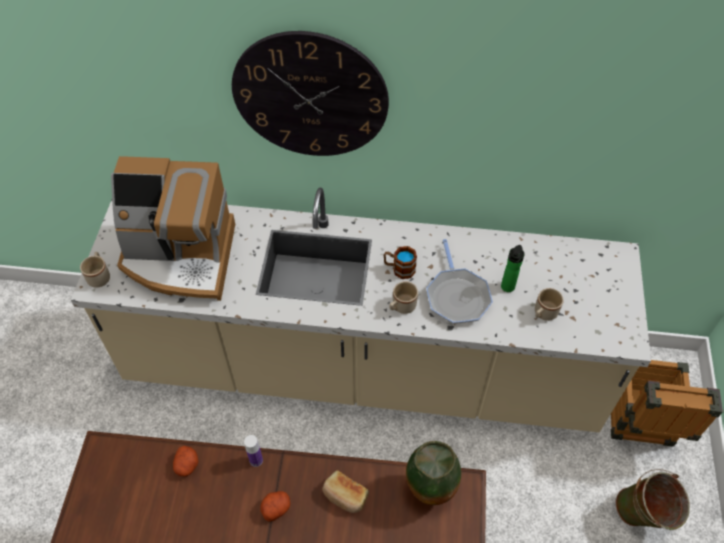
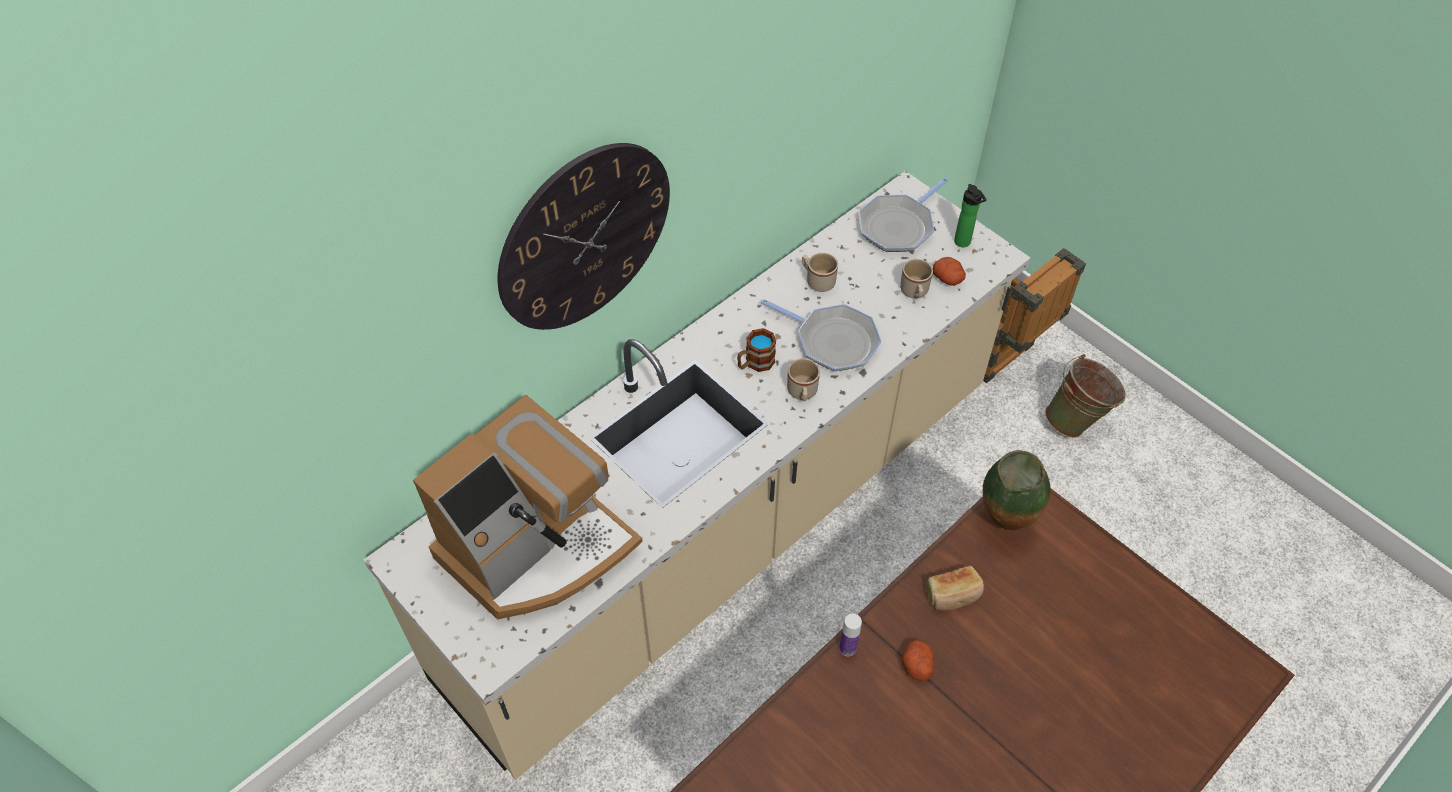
camera: 50 degrees left, 0 degrees up
(99, 276) = (478, 647): beige mug -> beige mug (817, 280)
(187, 465) = (798, 718): potato -> potato (948, 278)
(507, 288) = (861, 298): bottle -> bottle (963, 243)
(587, 269) = (898, 226): none -> frying pan

